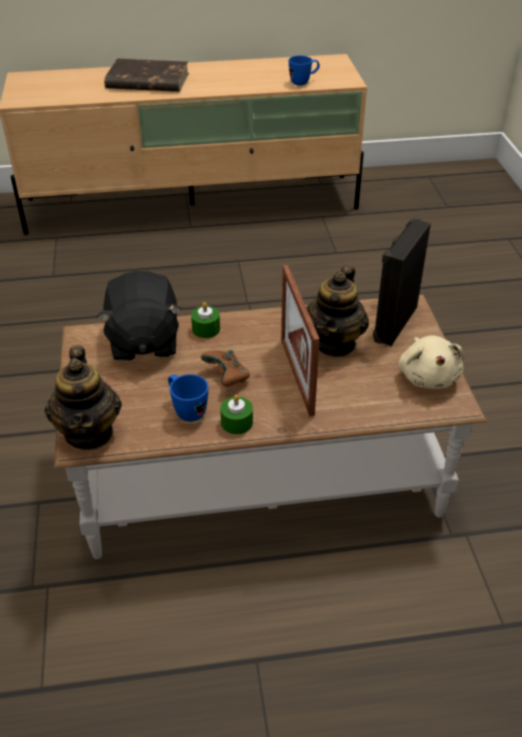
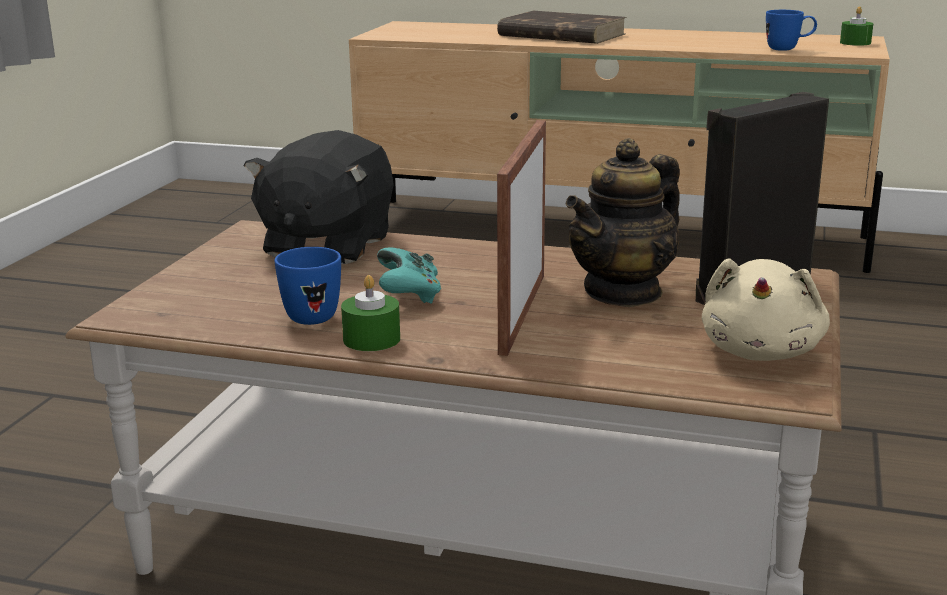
camera: 25 degrees right, 20 degrees down
(89, 432) = (149, 309): teapot -> none
(206, 329) = (430, 249): green candle -> green candle (855, 43)
(227, 377) = (409, 295): brown game controller -> turquoise game controller

